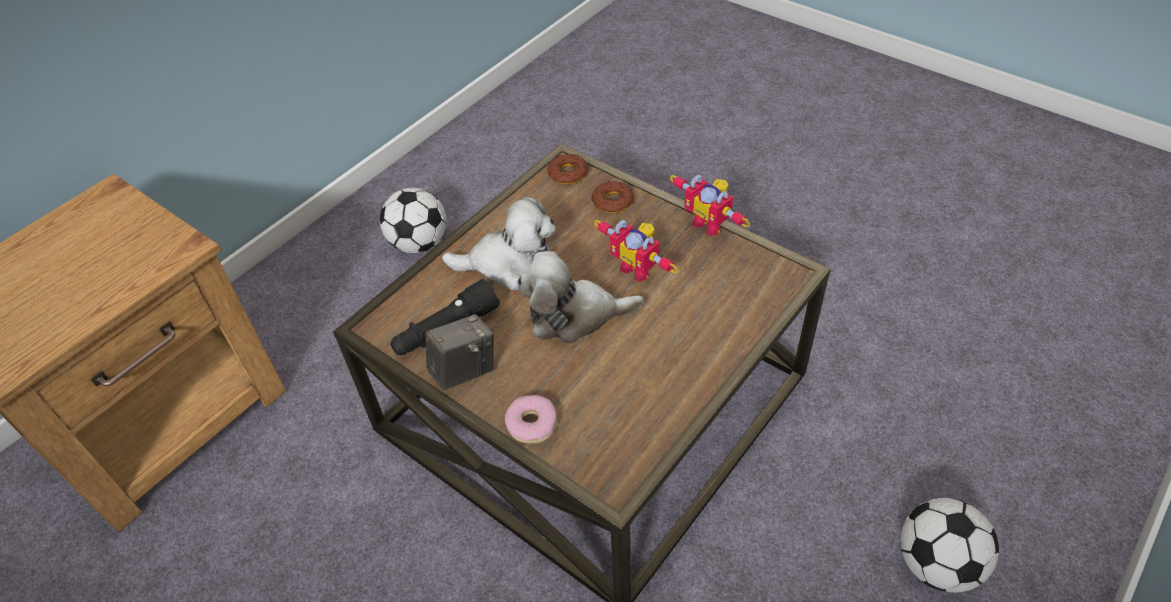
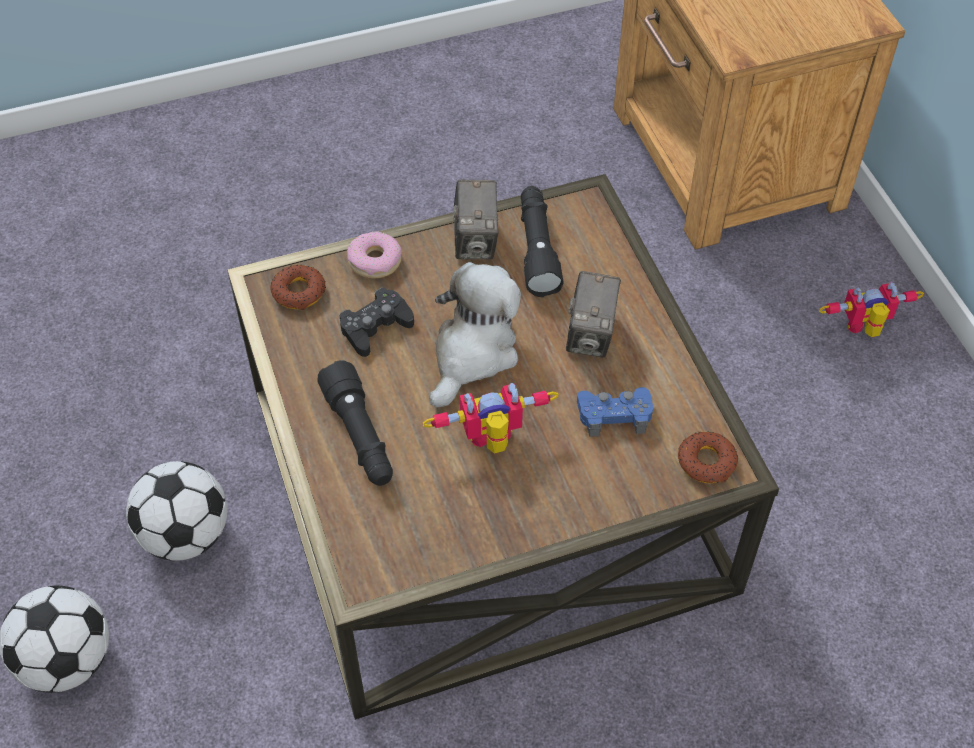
camera: 120 degrees right, 5 degrees up
(419, 243) = (857, 439): football -> football (185, 535)
(509, 264) = (590, 336): plush toy -> camera
(566, 224) = (614, 415): none -> blue game controller
(597, 384) = (375, 327): none -> black game controller
(613, 201) = (619, 479): donut -> donut (299, 292)
(697, 335) = (360, 436): none -> black flashlight
(710, 223) = (504, 553): toy robot -> toy robot (865, 330)

